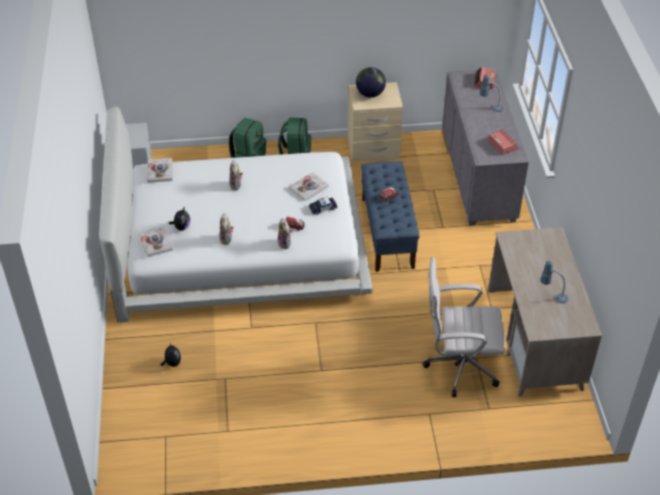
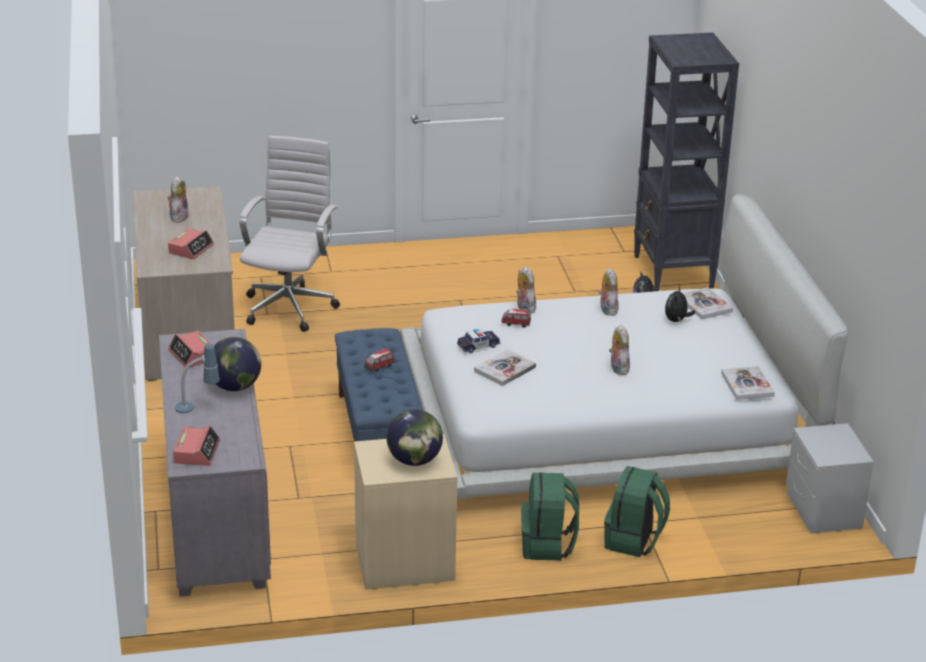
camera: 175 degrees right, 15 degrees down
(133, 402) = (673, 272): none -> black bookcase
(458, 366) = (290, 306): white office chair -> white office chair turned 75 degrees counterclockwise
(472, 121) = (235, 386): none -> globe
(532, 256) = (191, 249): none -> alarm clock
(552, 297) = (178, 217): table lamp -> plush toy

